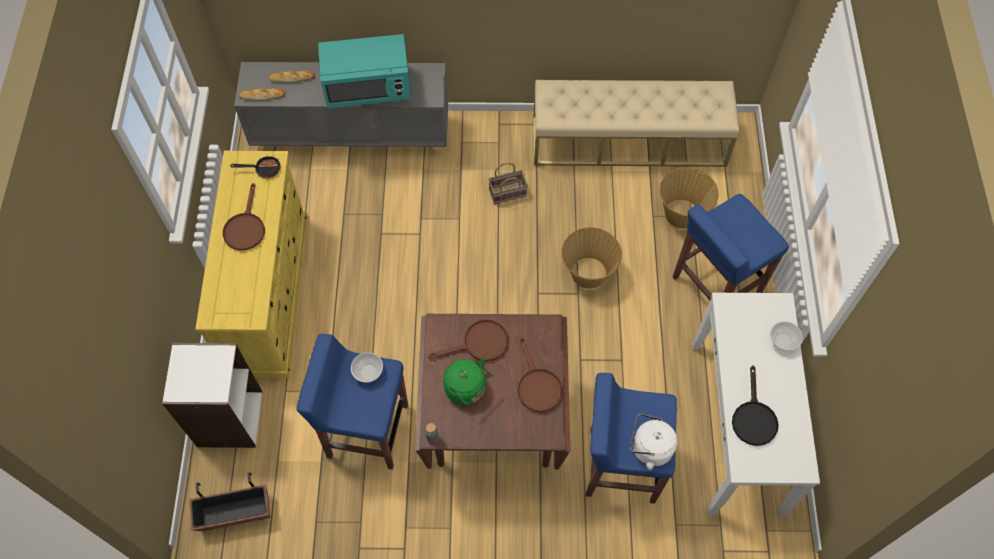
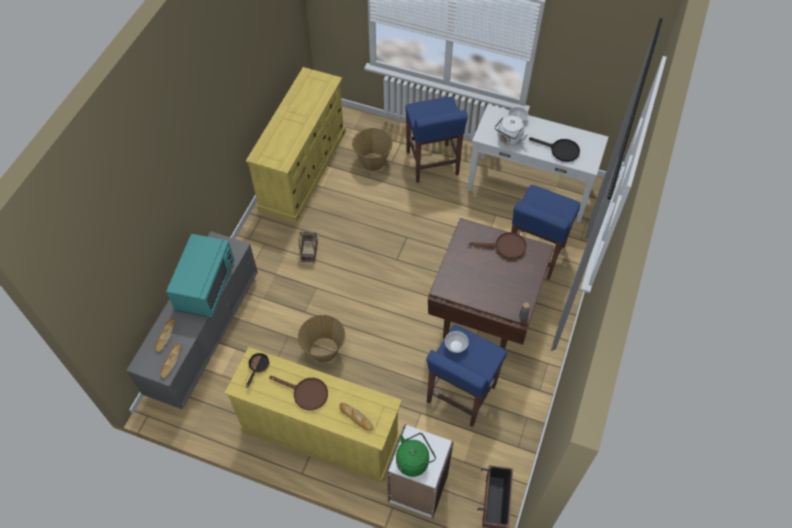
camera: 70 degrees left, 5 degrees down
(228, 289) = (356, 417): none -> bread
(467, 390) = (495, 286): green kettle -> green kettle (414, 460)
(479, 344) = (464, 269): brown frying pan -> none
(588, 273) = (394, 226): basket -> basket (324, 350)
(629, 141) = (303, 169): beige bench -> yellow dresser
(649, 448) = (561, 208): white kettle -> white kettle (508, 139)

